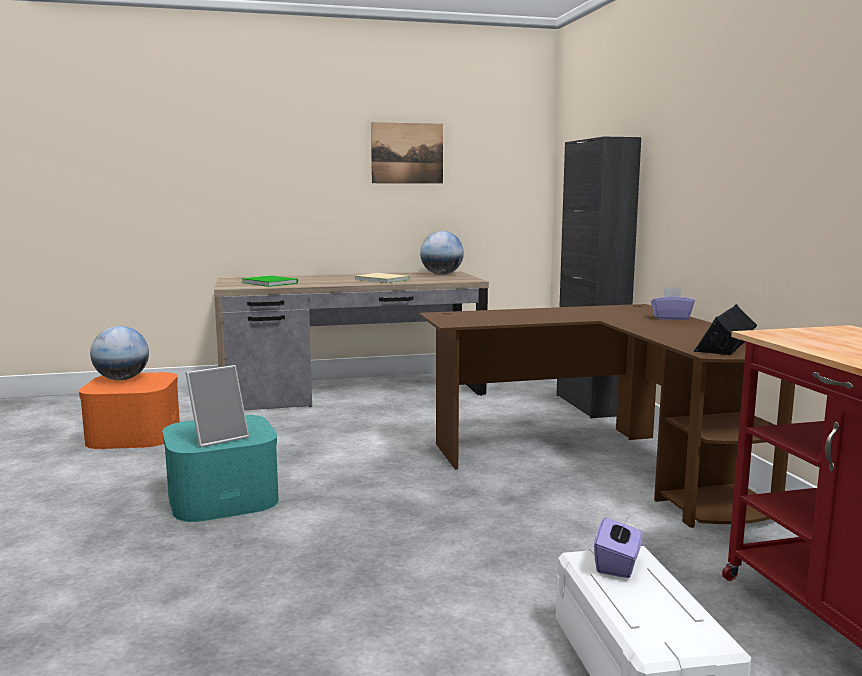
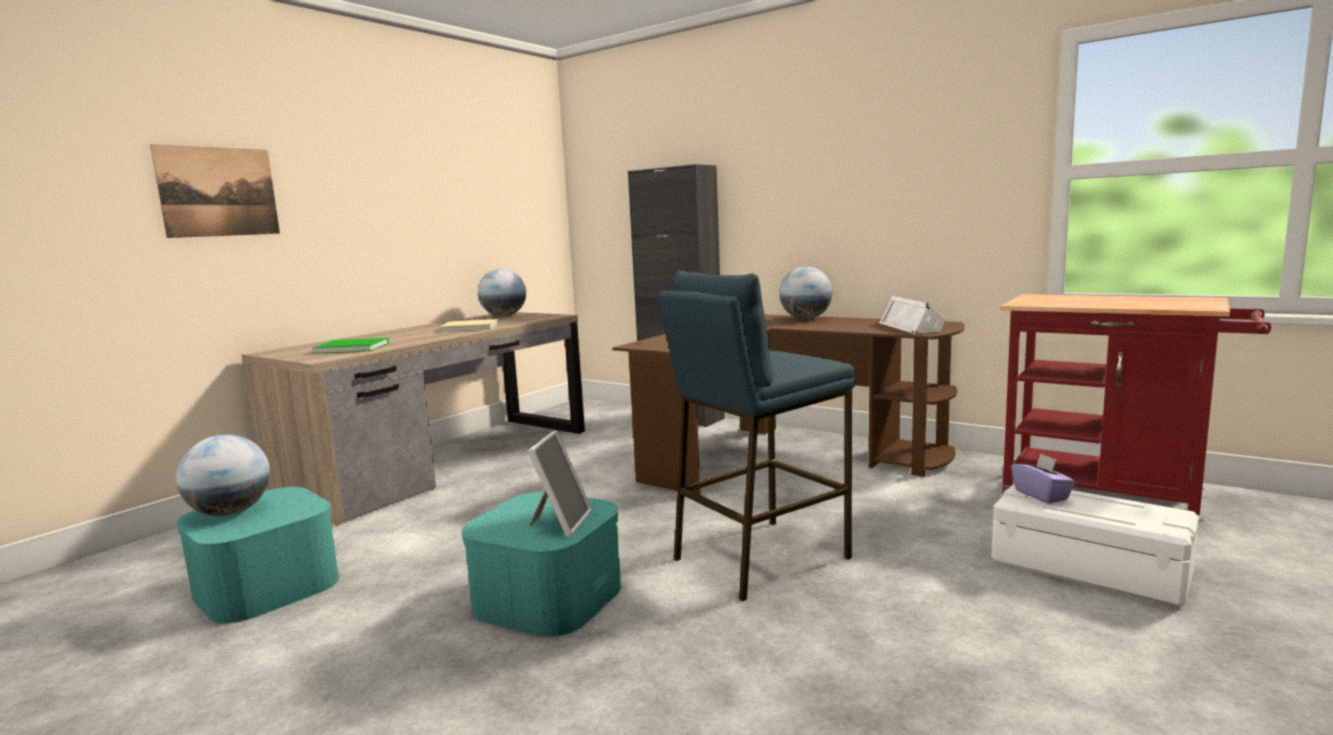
camera: 40 degrees left, 0 degrees up
(134, 434) = (266, 586): orange storage box -> turquoise storage box
(387, 529) = (759, 558): none -> blue stool
(407, 153) = (442, 184): picture -> picture (218, 192)
(671, 318) = (806, 318): purple tissue box -> globe
(727, 345) = (912, 327): black speaker -> white speaker

